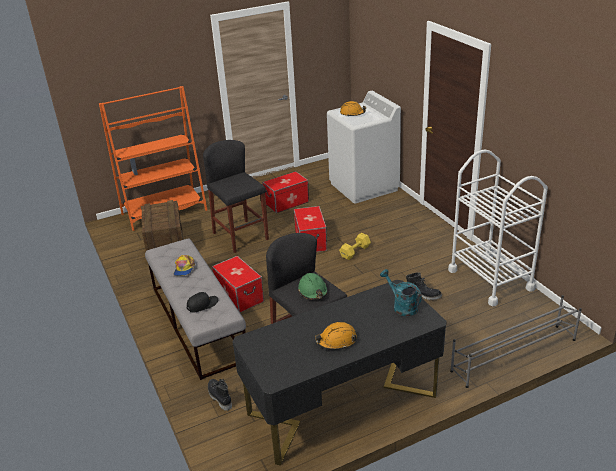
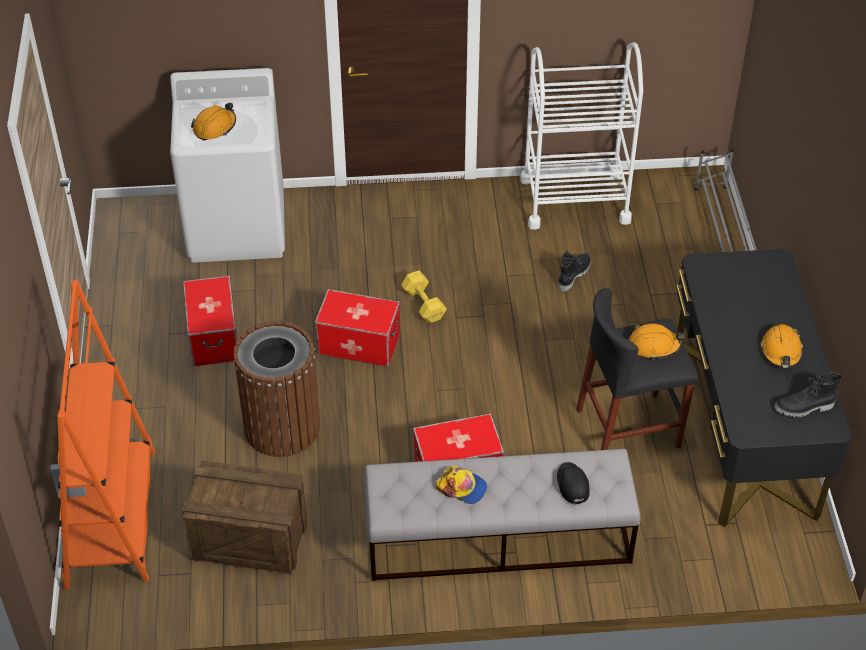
camera: 70 degrees left, 15 degrees up
(219, 397) = (677, 549): black boot -> black boot (804, 408)
(240, 236) = (282, 427): black stool -> brown trash can
(313, 291) = (654, 345): green hard hat -> orange hard hat
(401, 306) = (740, 274): turquoise watering can -> none

